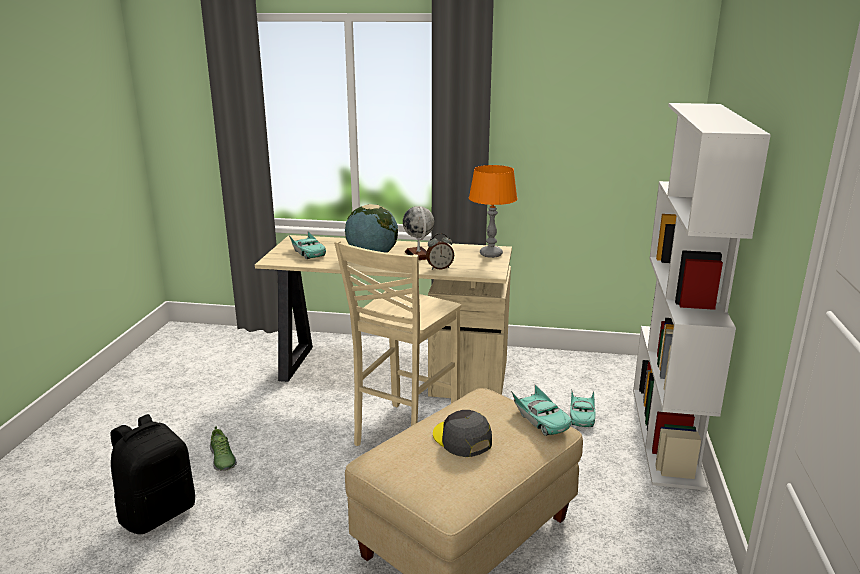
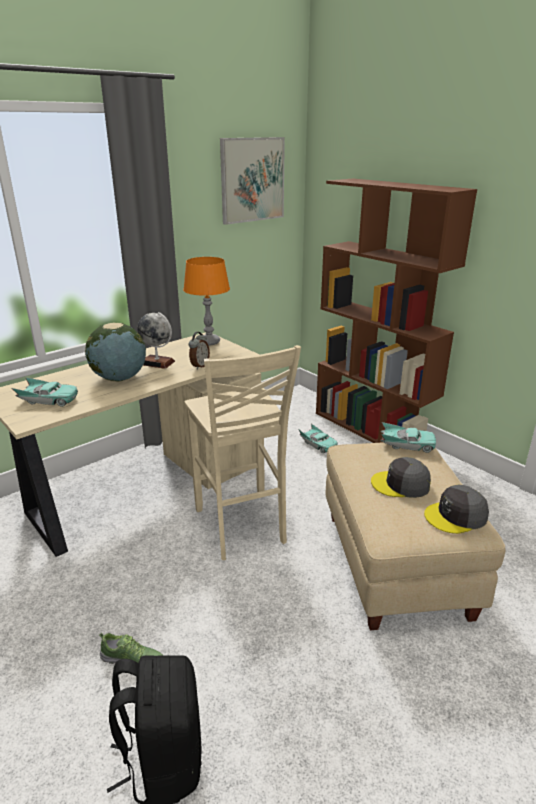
camera: 50 degrees left, 5 degrees up
(450, 484) = (456, 516): none -> grey cap
(616, 94) = (252, 180): none -> picture
(667, 435) = (372, 430): white bookcase -> brown bookcase

